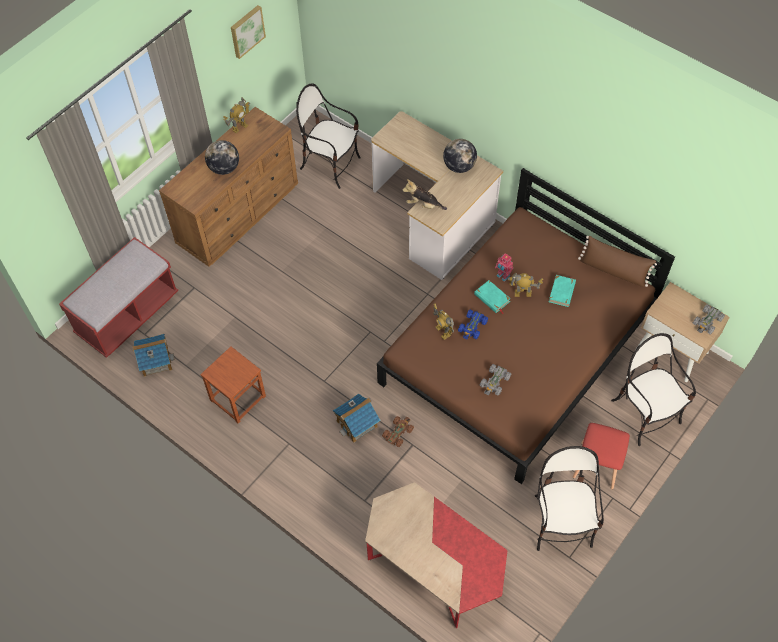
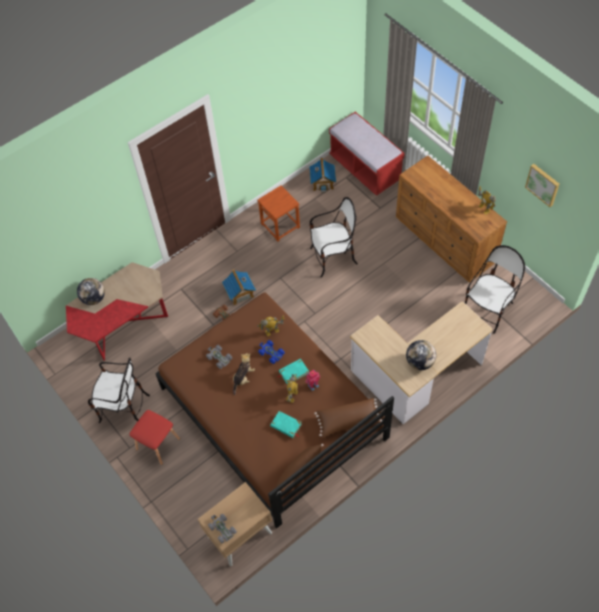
camera: 105 degrees right, 0 degrees up
(224, 168) = (442, 195): globe -> globe (94, 298)
(423, 205) = (383, 327): plush toy -> plush toy (243, 378)
(536, 236) = (348, 421): none -> brown pillow
(645, 413) = (189, 493): chair -> chair (333, 258)

